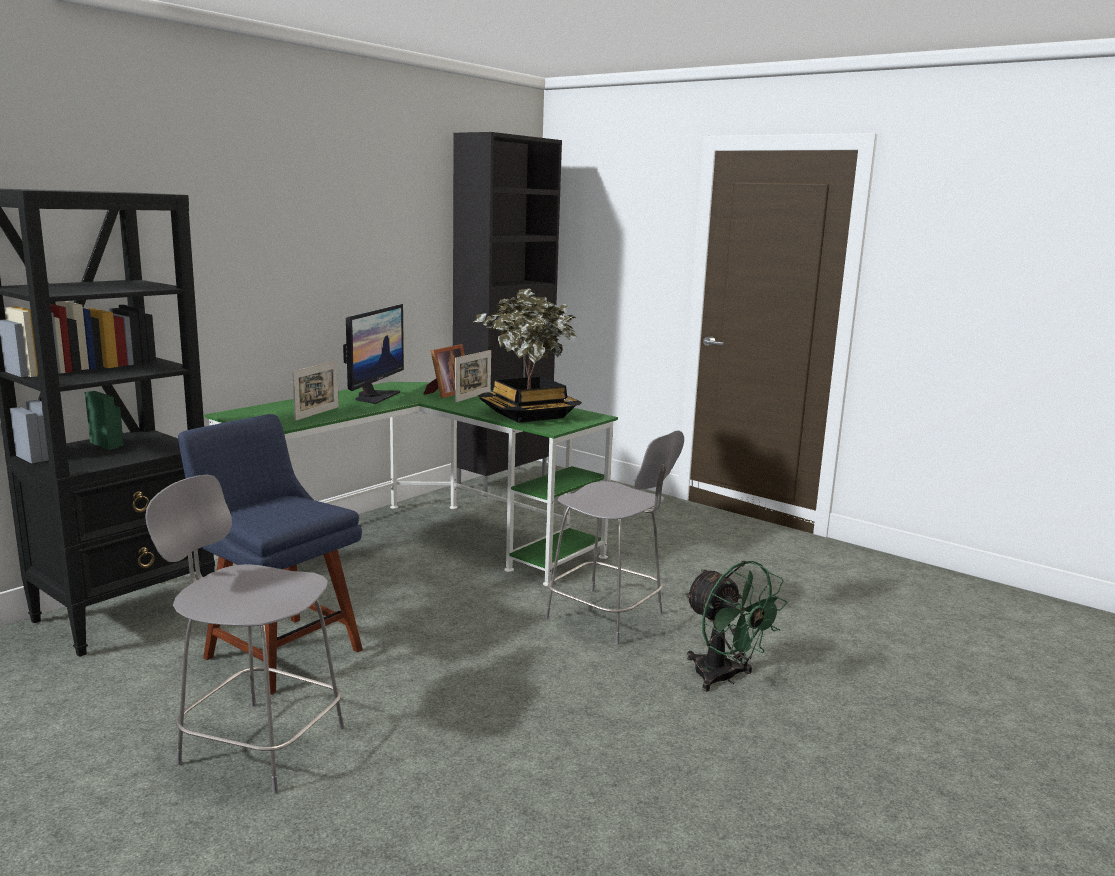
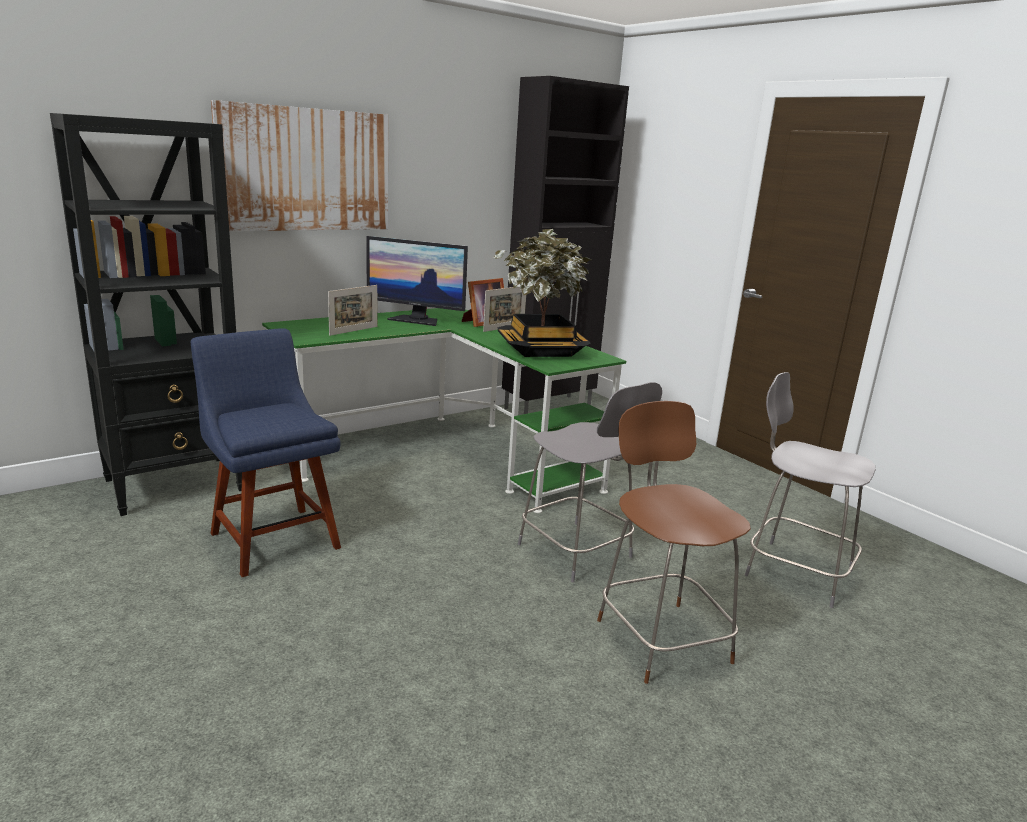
camera: 15 degrees right, 5 degrees up
(245, 239) = (306, 170): none -> picture
(258, 743) = (207, 621): grey chair -> grey chair (794, 571)
(374, 397) = (416, 320): monitor -> monitor turned 75 degrees clockwise
(723, 678) = (660, 637): green fan -> brown chair

